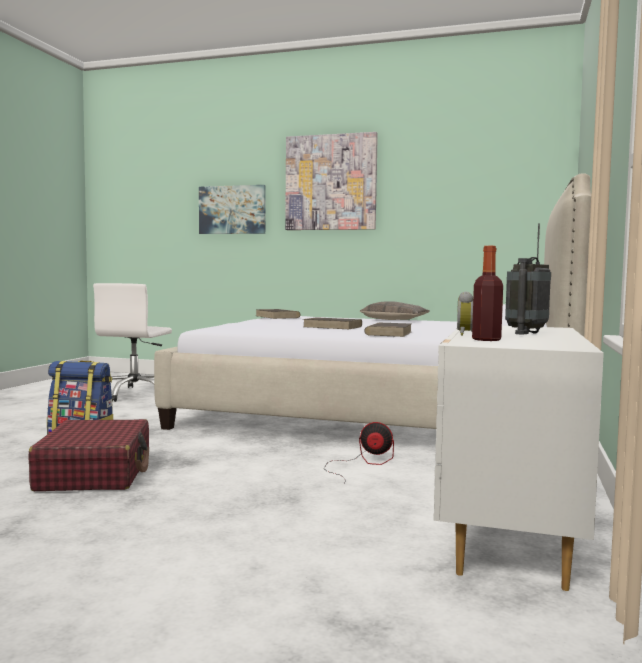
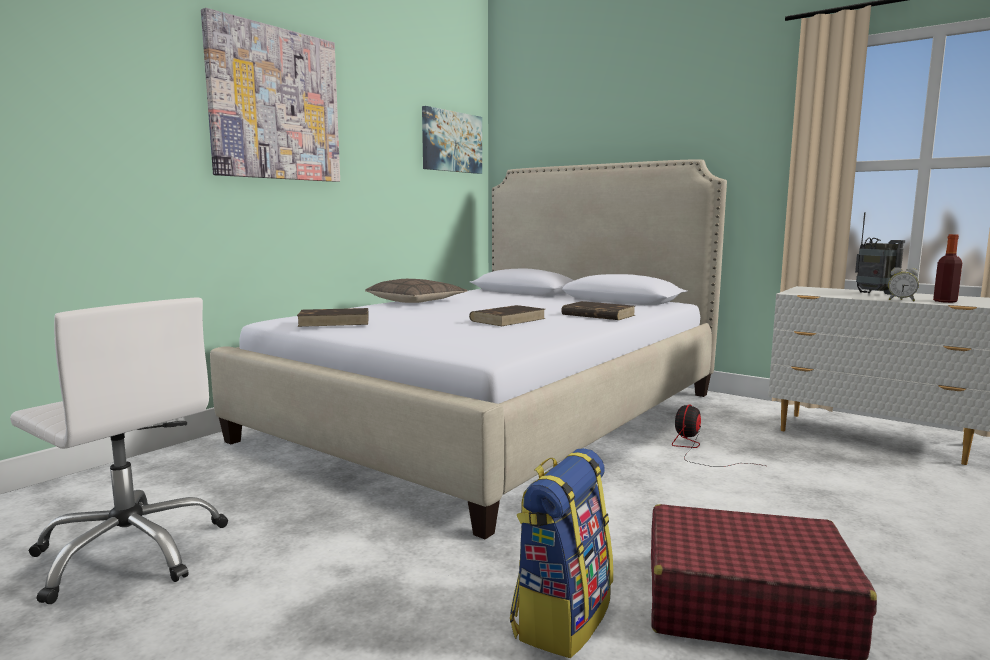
camera: 70 degrees left, 5 degrees up
(232, 210) = (98, 126): picture -> picture (451, 142)

